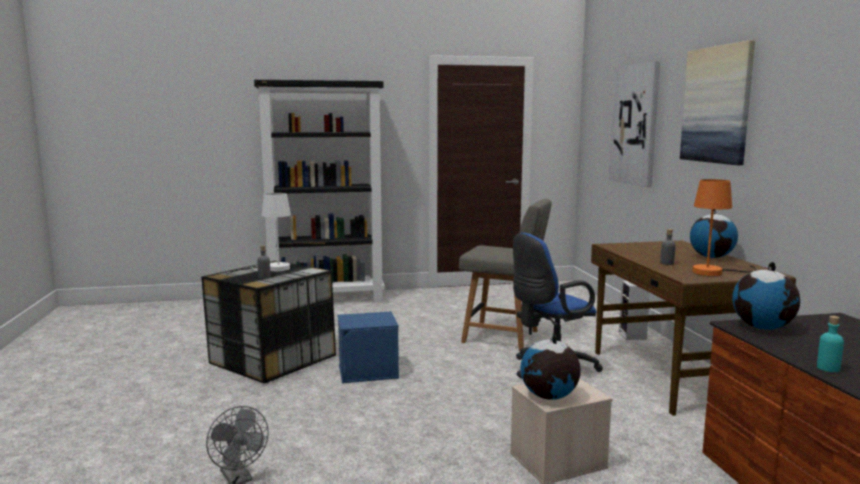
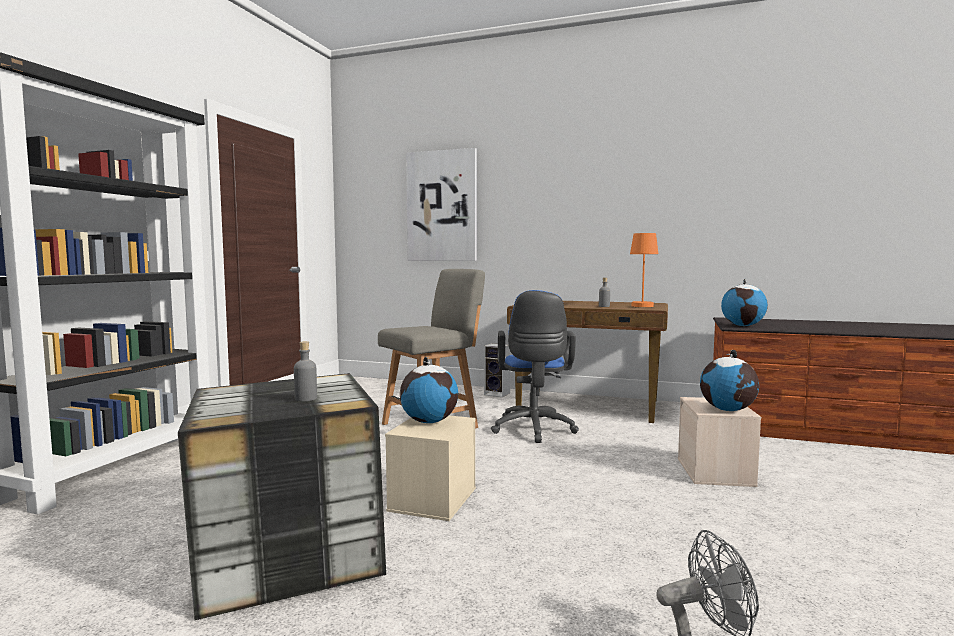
camera: 60 degrees left, 5 degrees down
(271, 269) = (264, 392): white table lamp -> none
(368, 371) = (432, 498): blue storage box -> beige storage box
(711, 257) = (595, 302): globe -> globe (429, 421)
(717, 105) = (560, 185): picture -> none
(828, 368) = (829, 330): turquoise bottle -> none

